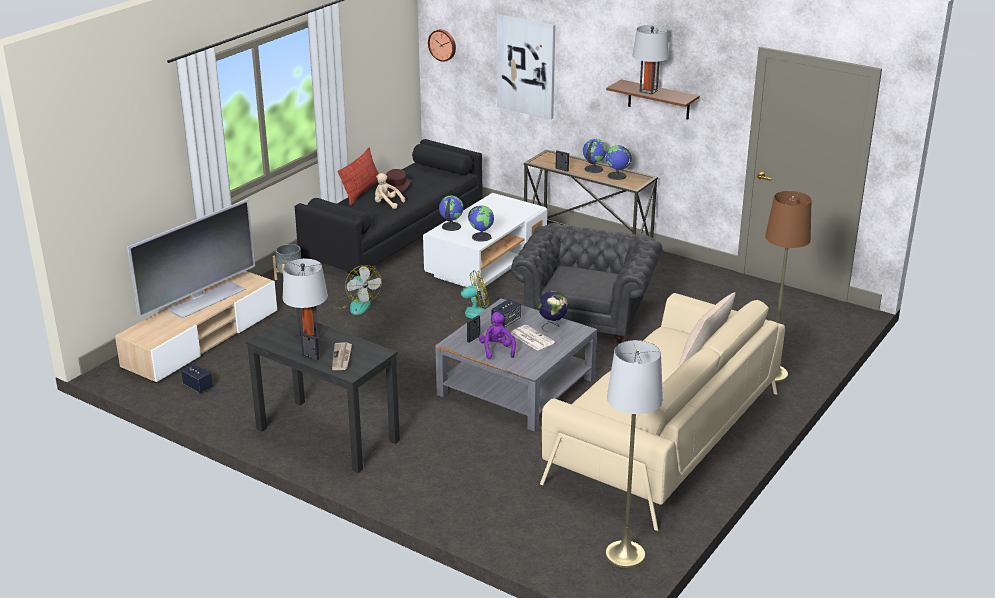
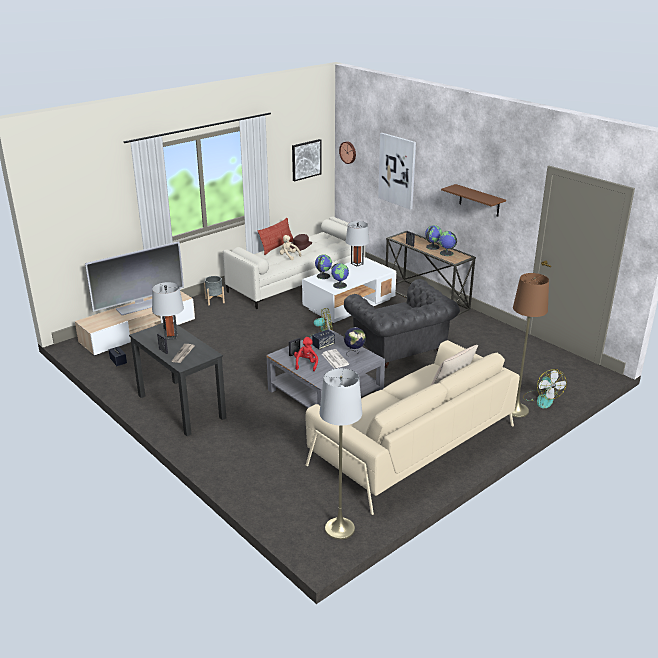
camera: 15 degrees right, 0 degrees up
(357, 304) = (248, 321): fan -> fan (542, 399)
(385, 60) = (306, 159): none -> picture
(394, 236) = (297, 280): black sofa -> beige sofa
(497, 350) = (306, 364): purple plush toy -> red plush toy
(586, 315) = (400, 349): grey armchair -> grey armchair turned 120 degrees clockwise
(648, 91) = (470, 193): grey table lamp -> grey table lamp (357, 263)

